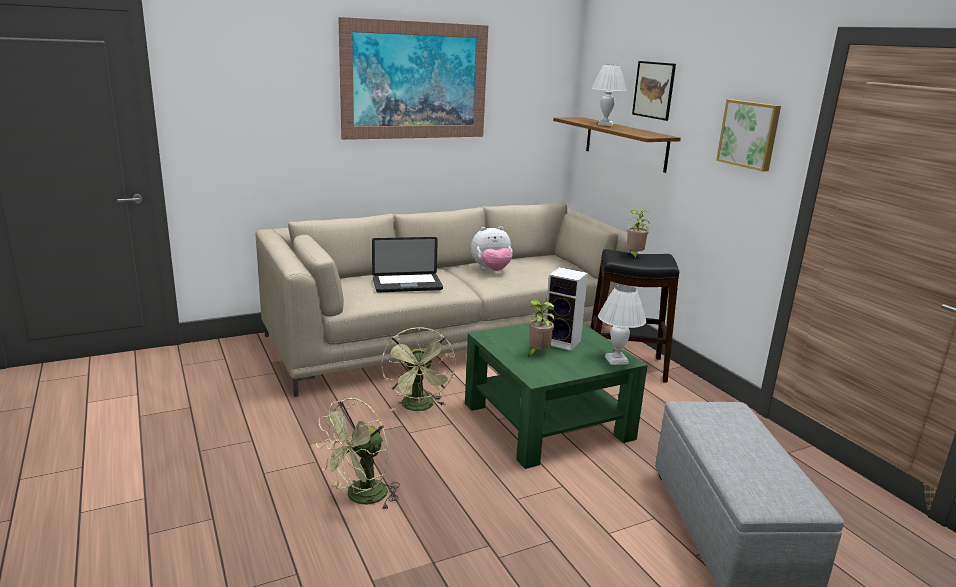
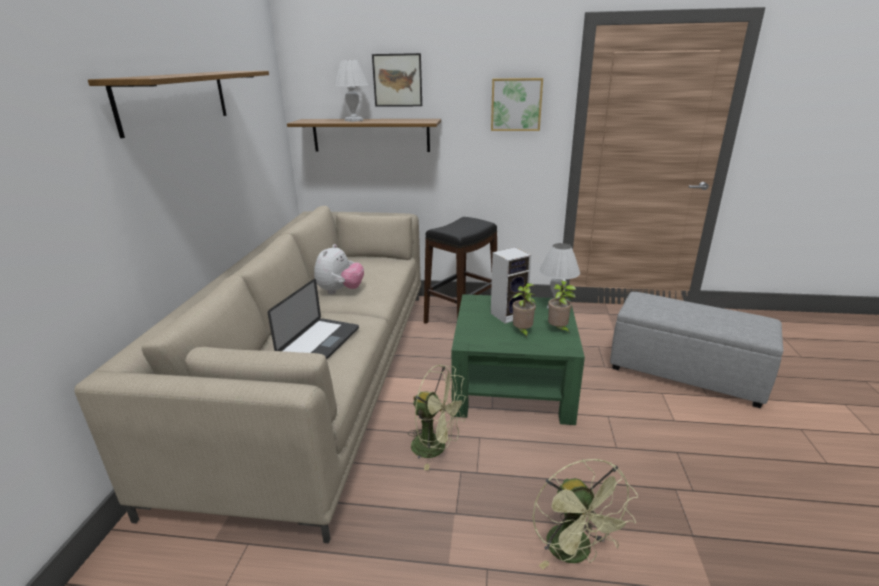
camera: 55 degrees left, 5 degrees up
(415, 81) = (175, 100): picture -> shelf
(634, 256) = (457, 227): potted plant -> potted plant (558, 330)

